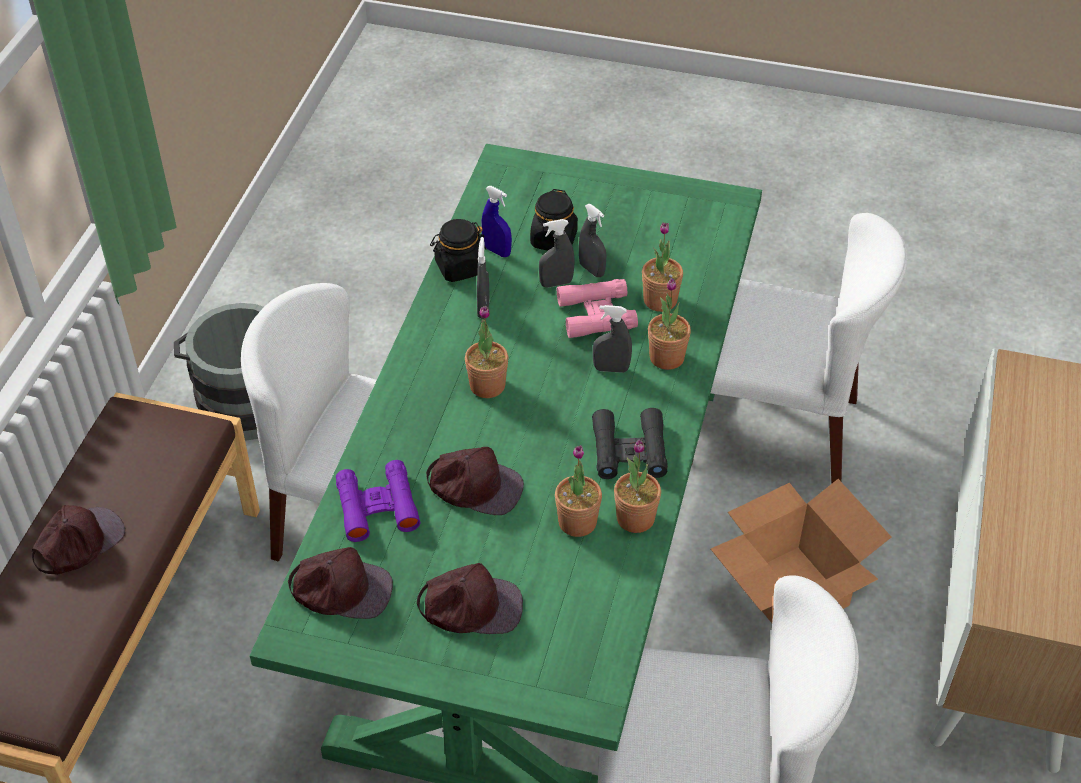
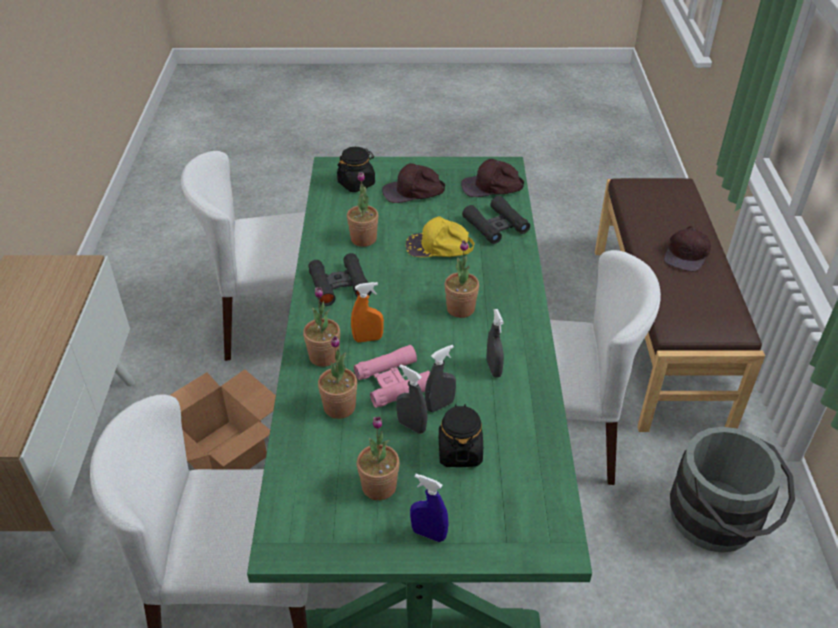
camera: 165 degrees right, 5 degrees down
(377, 507) = (496, 226): purple binoculars -> black binoculars
(459, 268) = (534, 403): black jar -> black jar (356, 183)
(474, 485) = (439, 247): brown cap -> yellow cap
(497, 251) = (509, 427): blue spray bottle -> blue spray bottle (428, 534)
(611, 369) = (368, 339): grey spray bottle -> orange spray bottle
(635, 518) = (325, 247): potted plant -> potted plant (379, 486)

